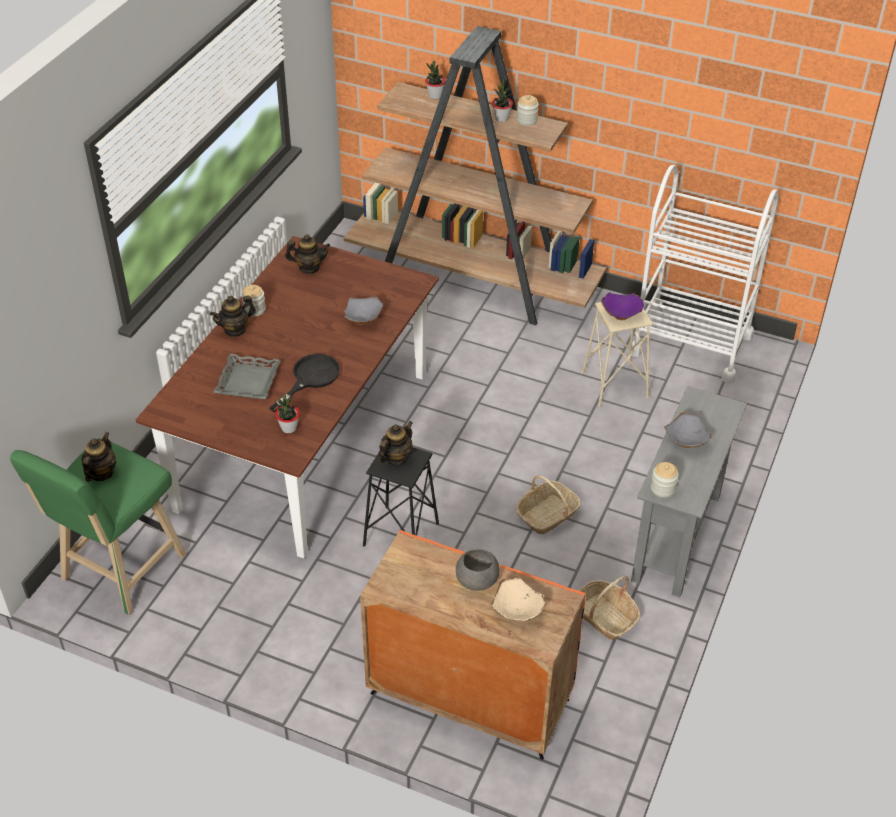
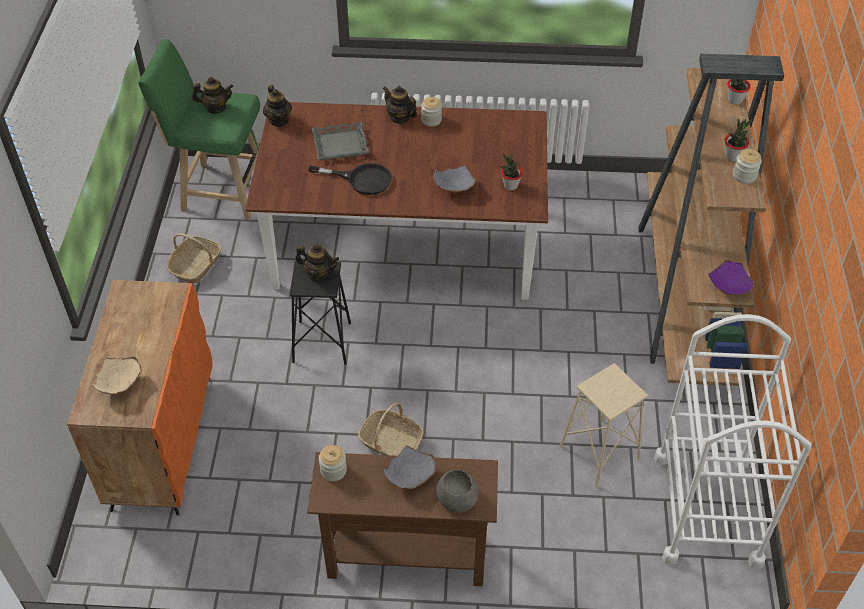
camera: 70 degrees right, 5 degrees up
(289, 428) = (295, 186): potted plant -> potted plant (510, 186)
(309, 268) = (506, 134): teapot -> teapot (279, 120)
(478, 579) = (149, 349): grey bowl -> grey bowl (457, 499)
(604, 616) = (281, 520): basket -> basket (196, 266)
(621, 314) = (607, 388): purple bowl -> purple bowl (729, 288)
(676, 537) = (406, 558): grey console table -> brown console table

